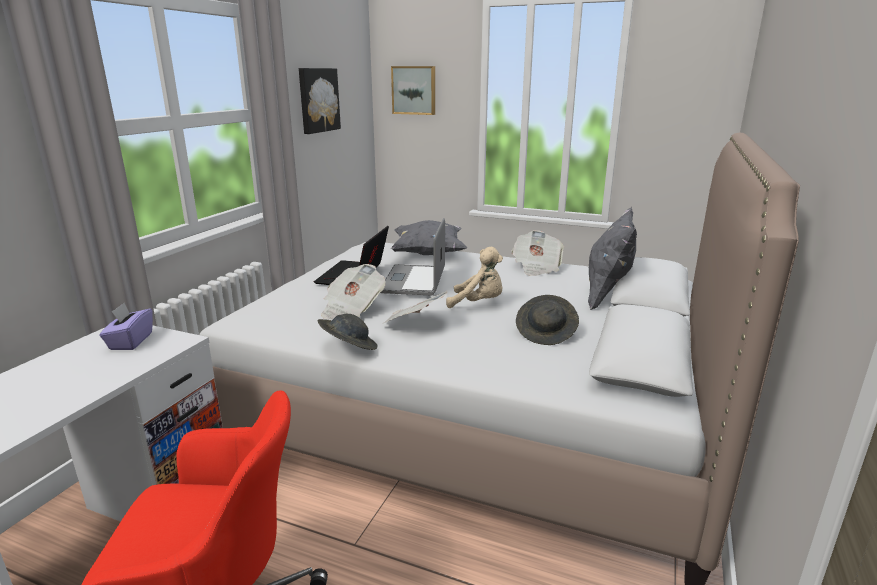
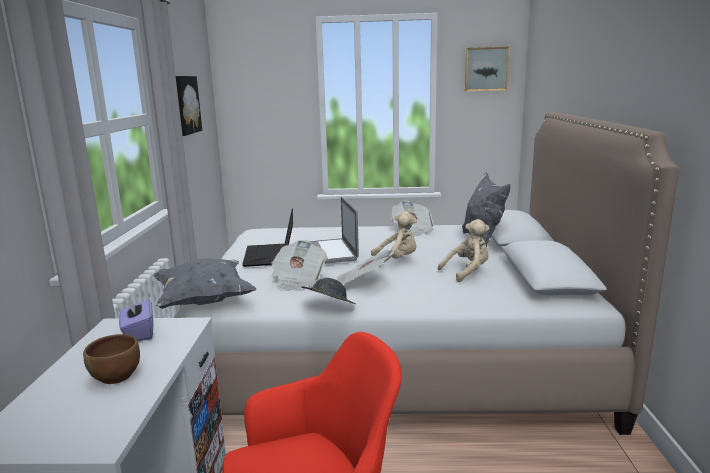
camera: 20 degrees left, 5 degrees down
(63, 383) = (116, 376): none -> brown bowl
(414, 90) = (256, 94): picture -> picture (486, 69)
(428, 254) = (315, 232): grey pillow -> grey pillow (204, 301)
(546, 333) = (467, 272): grey hat -> beige plush toy

